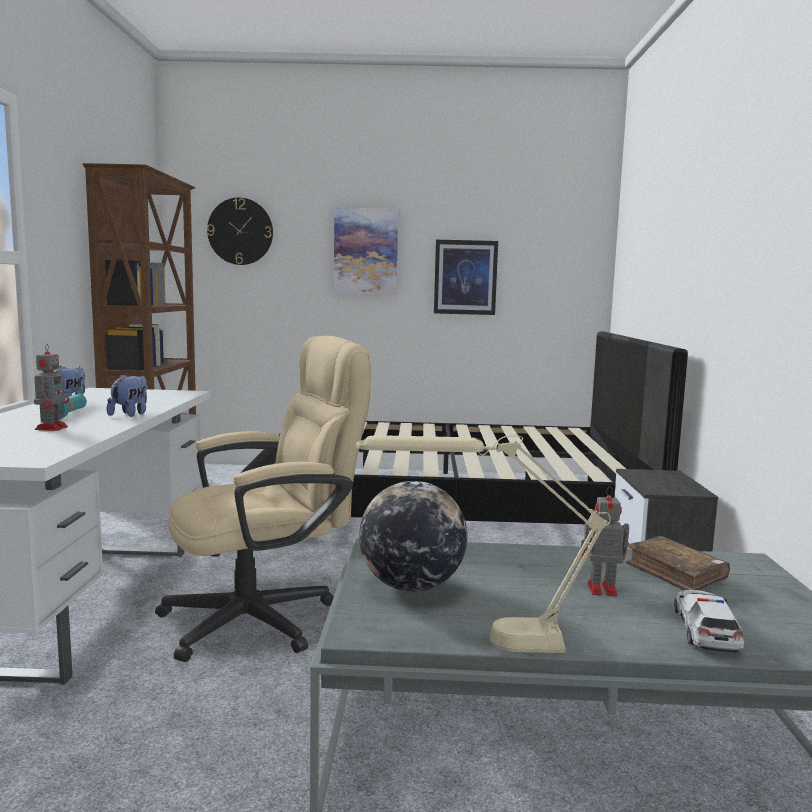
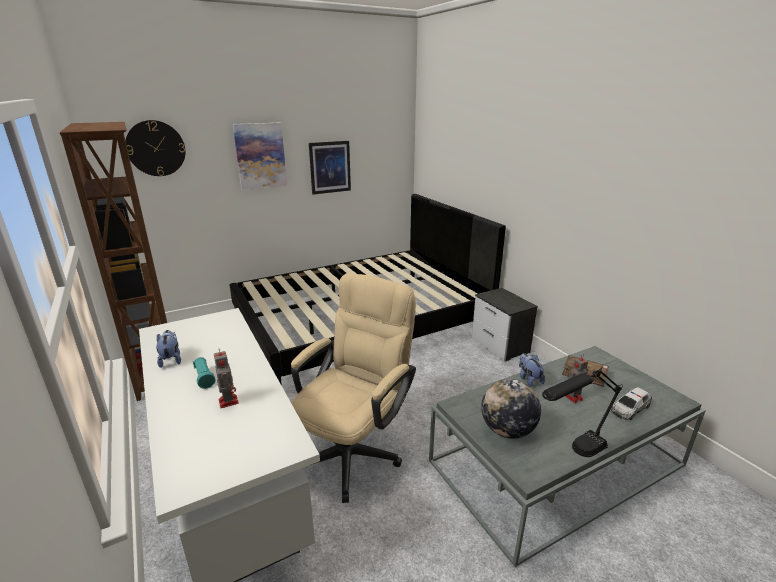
camera: 30 degrees left, 15 degrees up
(130, 414) = (246, 361): plush toy -> plush toy (529, 379)
(477, 639) = (572, 455): beige table lamp -> black table lamp
(705, 629) = (629, 408): toy car -> toy car turned 105 degrees counterclockwise

